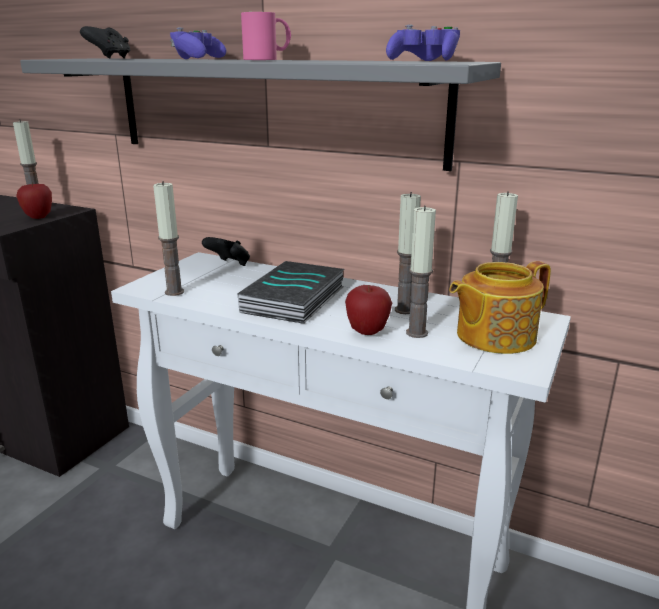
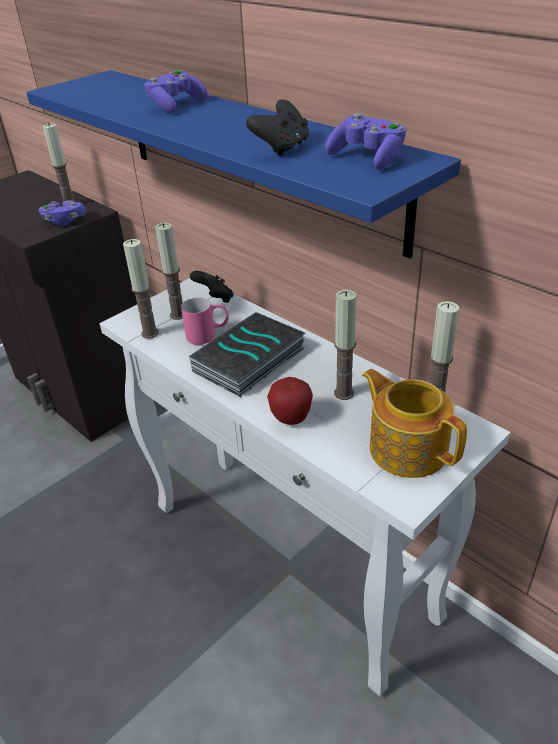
camera: 20 degrees right, 15 degrees up
(38, 217) = (64, 221): apple -> purple game controller
(110, 58) = (110, 83): black game controller -> black game controller (282, 148)
(268, 59) = (234, 120): pink mug -> pink mug (208, 335)
(271, 109) = (252, 154): grey shelf -> blue shelf
(417, 333) = (336, 429): candle -> candle (178, 315)
(493, 336) = (407, 448): teapot -> teapot turned 60 degrees clockwise

